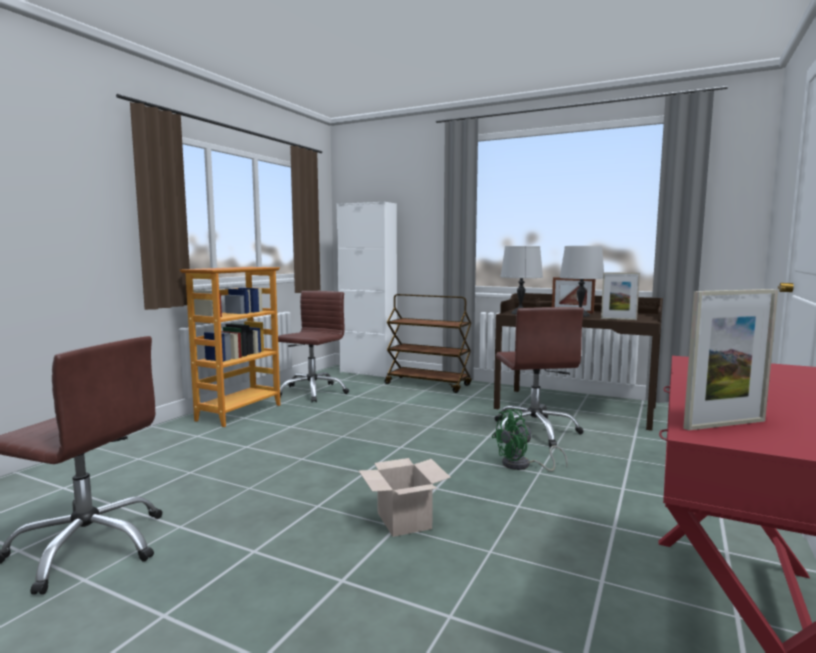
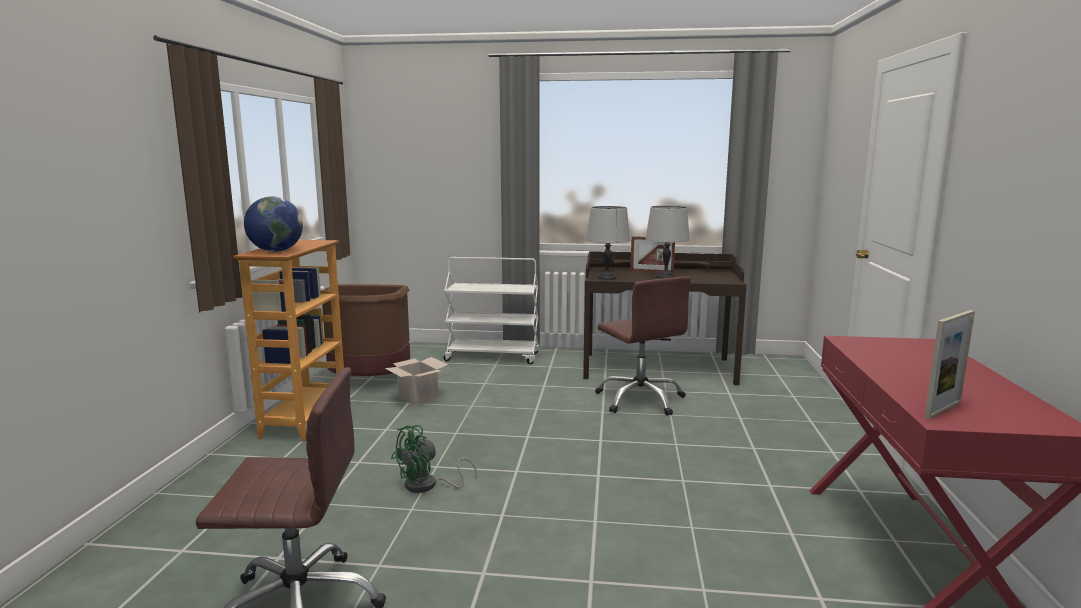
camera: 20 degrees left, 5 degrees up
(215, 268) = (276, 251): none -> globe
(312, 392) = (369, 382): brown office chair -> brown trash can
(368, 372) = (411, 347): white cabinet -> none
(402, 520) = (595, 513): cardboard box -> cardboard box (417, 397)
(428, 384) = (493, 357): brown cart -> white cart
(522, 466) = (657, 439): green fan -> green fan (428, 486)
(618, 319) = (706, 281): picture frame -> none

